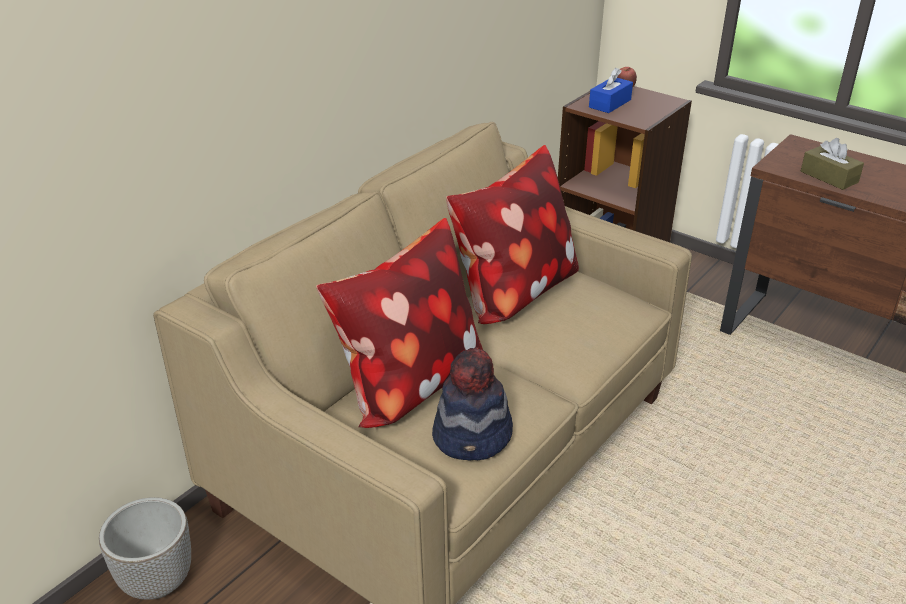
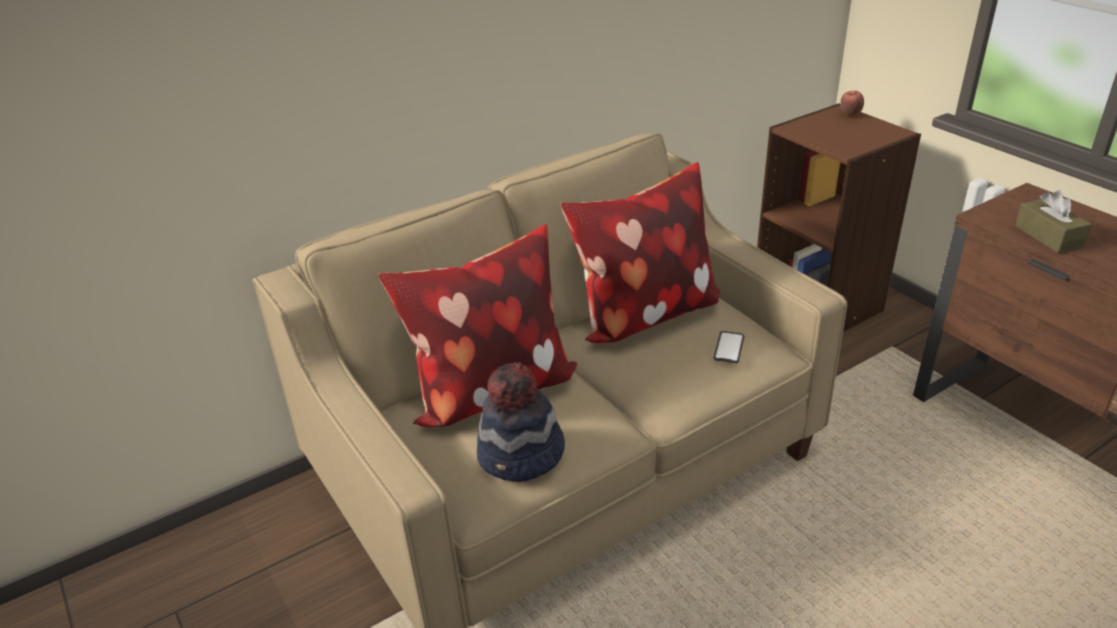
camera: 20 degrees right, 0 degrees up
(157, 581) = (246, 533): planter -> none
(603, 309) = (729, 348): none -> phone
(610, 103) = (823, 129): blue tissue box -> none

